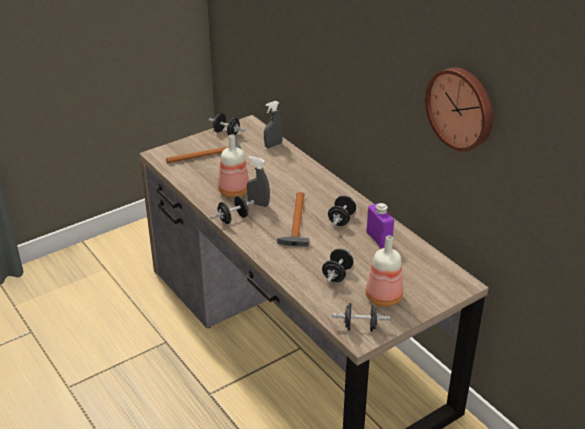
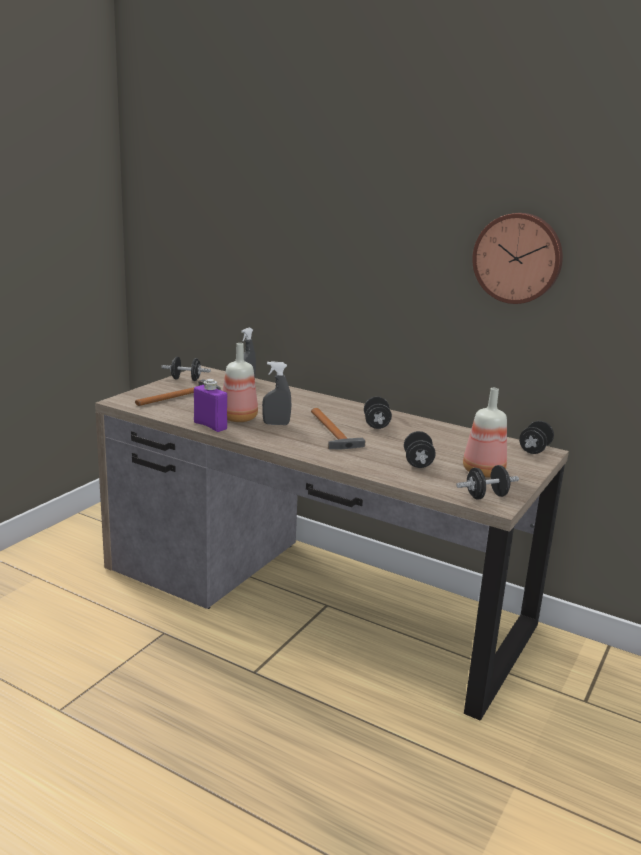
camera: 25 degrees left, 15 degrees down
(233, 219) = (259, 437): black dumbbell -> black dumbbell (534, 449)
(379, 239) = (429, 433): purple bottle -> purple bottle (210, 426)

